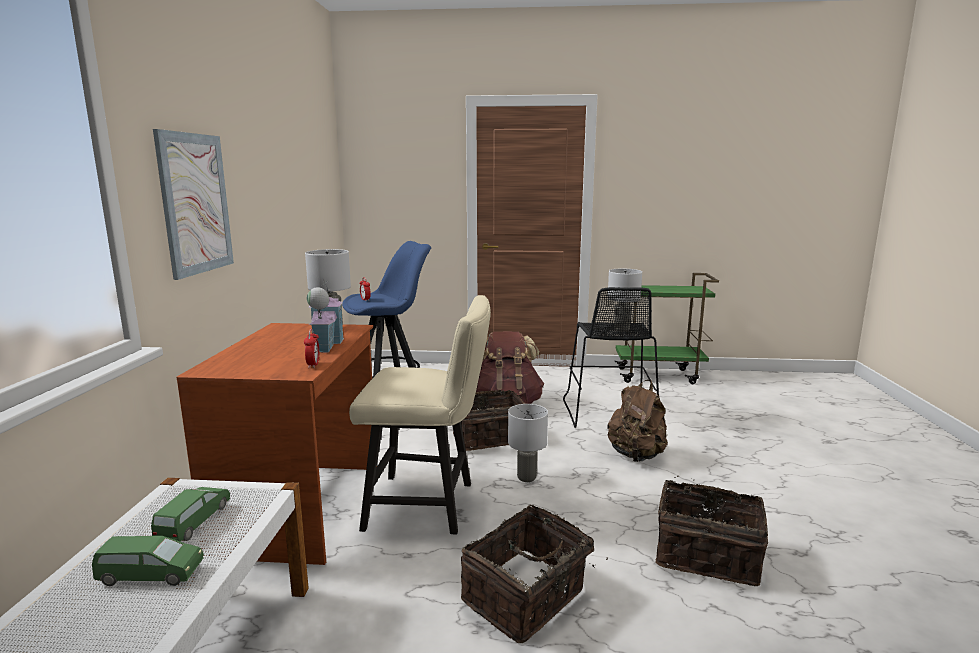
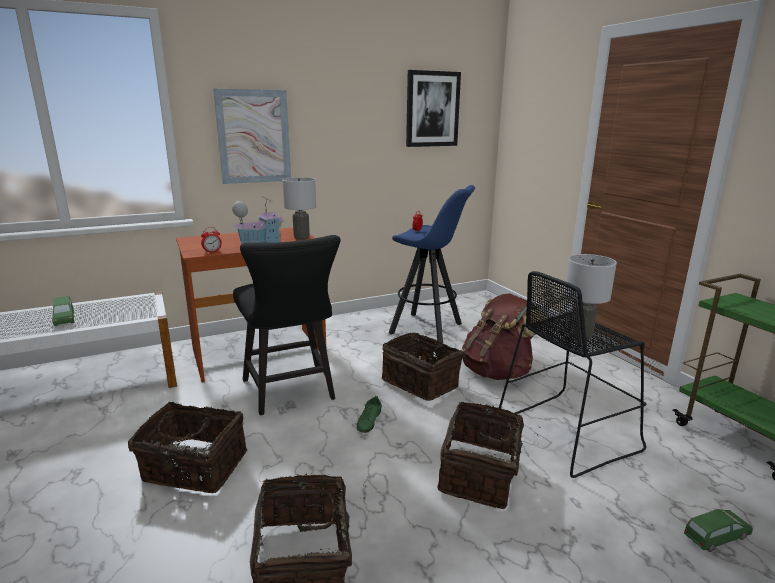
camera: 60 degrees right, 5 degrees up
(193, 522) = (114, 310): green toy car -> green toy car (716, 536)
(309, 164) = (432, 109): none -> picture
(429, 505) = (291, 392): beige chair -> black chair
(526, 477) = (369, 421): white table lamp -> green shoe
(636, 455) = (480, 474): brown backpack -> basket

